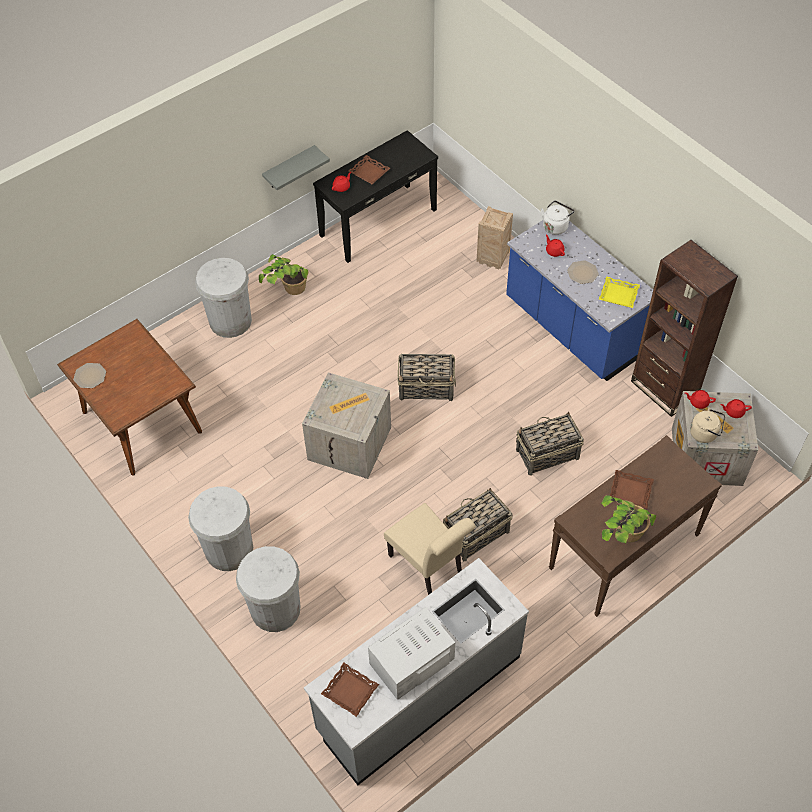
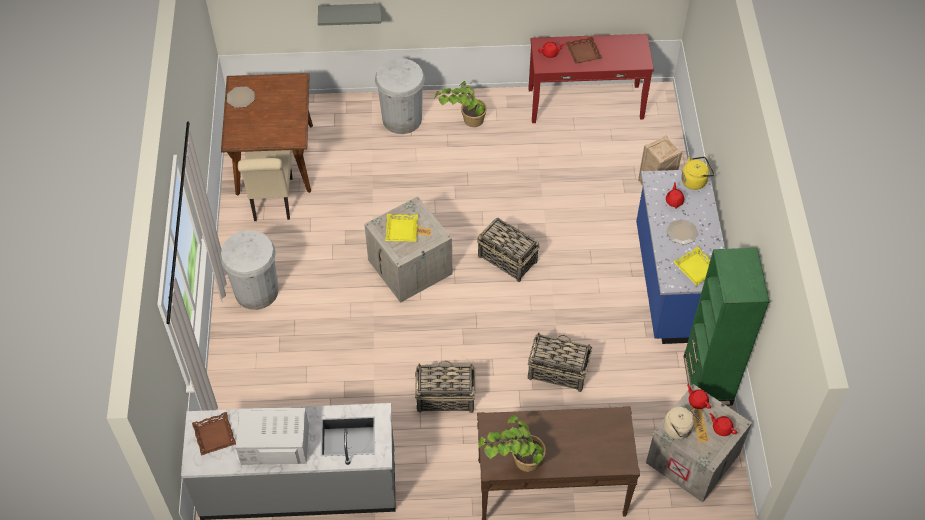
camera: 35 degrees right, 0 degrees up
(275, 609) = (252, 355): white trash can -> none
(289, 168) = (508, 13): grey shelf -> grey shelf (350, 13)
(340, 409) = (401, 230): none -> yellow tray
(378, 222) = (585, 103): black console table -> red console table
(429, 567) = (387, 398): beige chair -> beige chair (272, 202)
(555, 226) = (695, 180): white kettle -> yellow kettle
(630, 491) = (557, 431): brown tray -> none
(664, 389) = (707, 380): brown bookcase -> green bookcase

